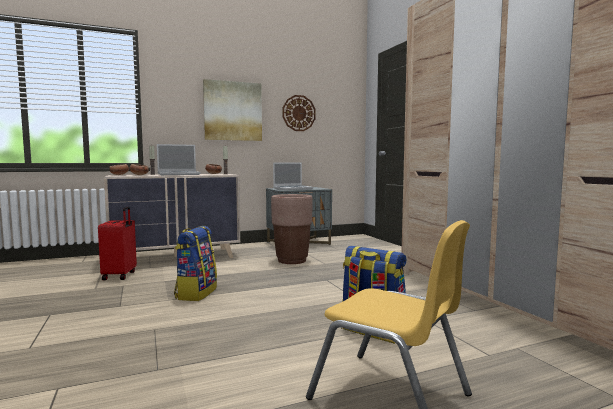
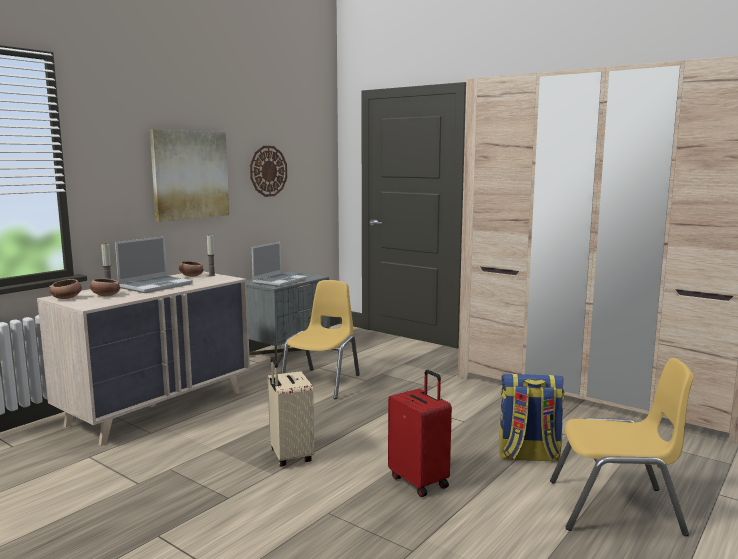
camera: 30 degrees left, 5 degrees up
(120, 275) = (133, 455): red suitcase -> red suitcase (420, 481)
(196, 293) = (289, 456): backpack -> beige suitcase
(292, 261) = (322, 383): brown planter -> yellow chair

